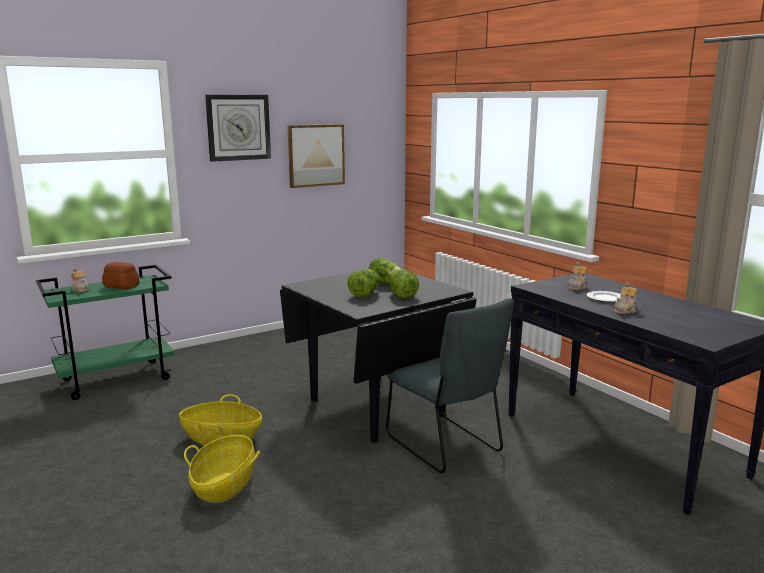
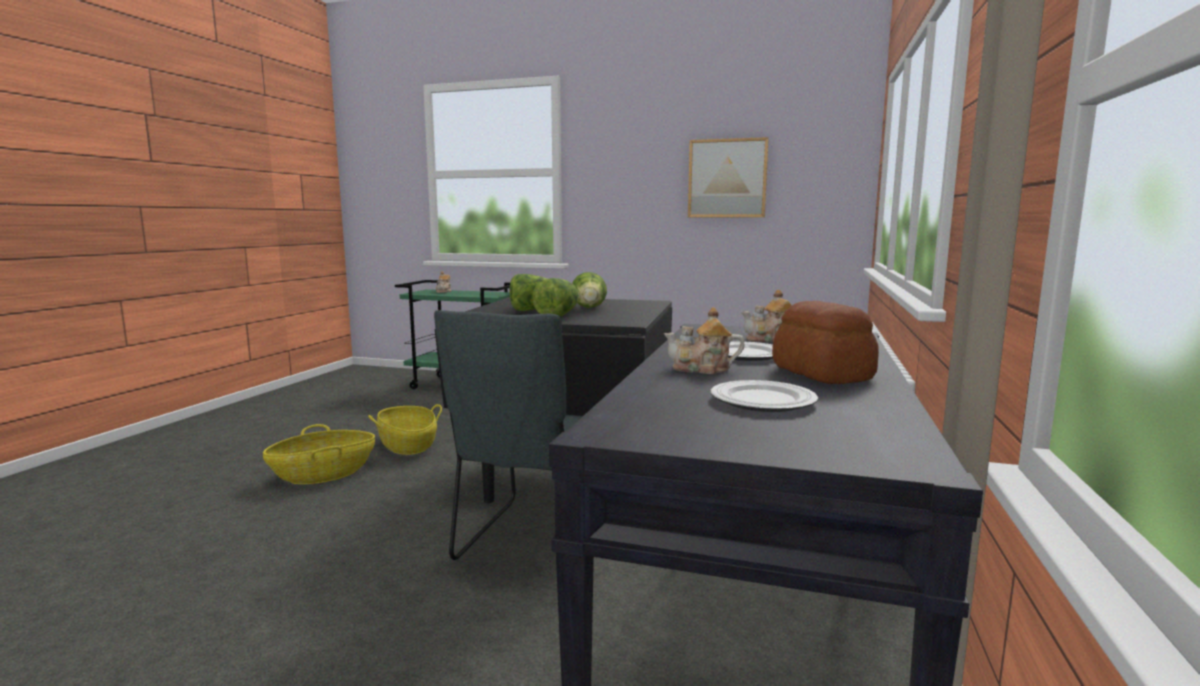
camera: 50 degrees right, 5 degrees down
(121, 286) = (470, 294): bread -> bread (822, 373)
(238, 127) = (630, 144): wall clock -> none
(685, 318) = (762, 401): none -> plate

